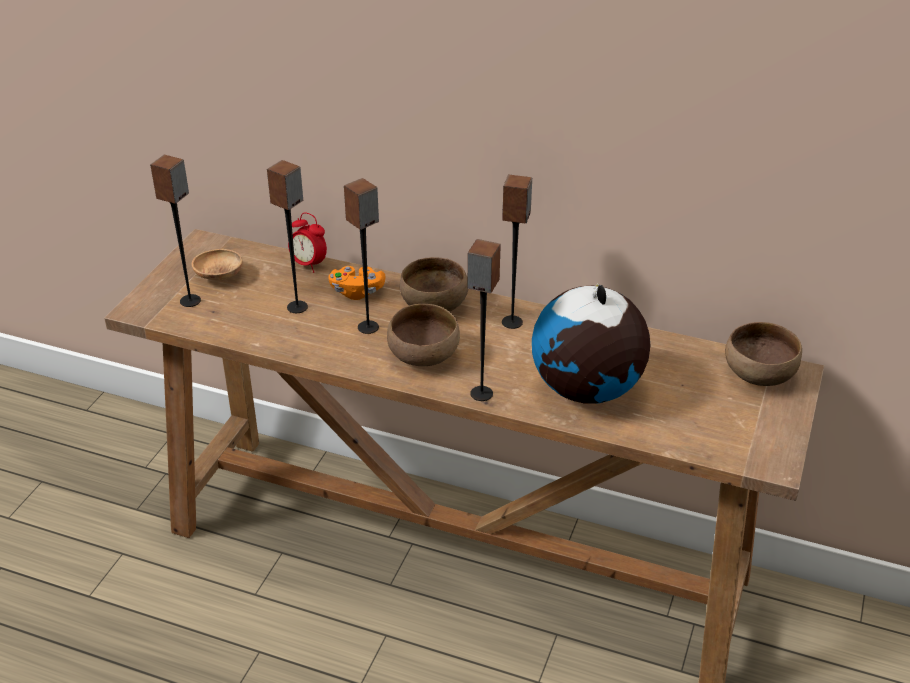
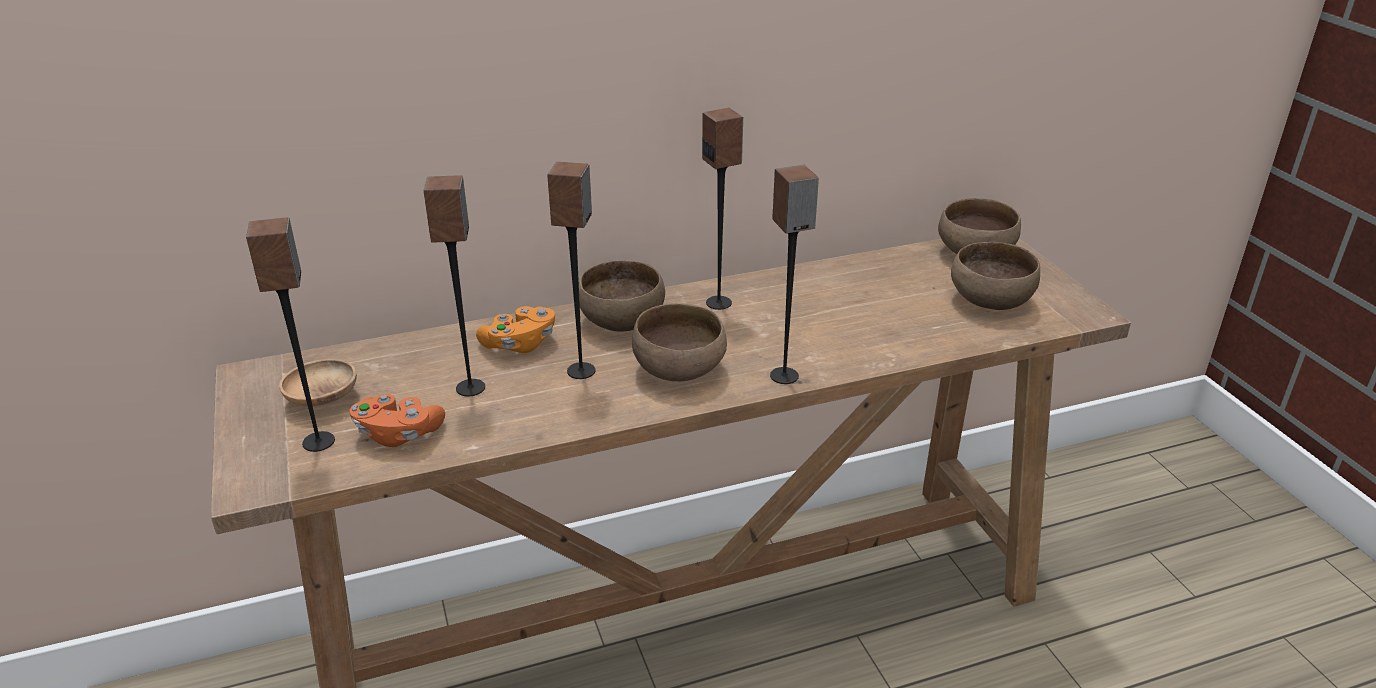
camera: 40 degrees left, 5 degrees down
(230, 316) = (398, 434): none -> orange game controller
(308, 265) = (424, 342): alarm clock -> none
(586, 390) = (868, 328): globe -> none
(707, 416) = (988, 301): none -> brown bowl

